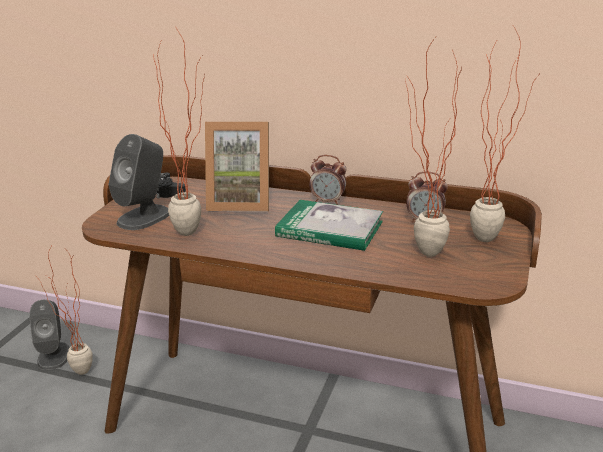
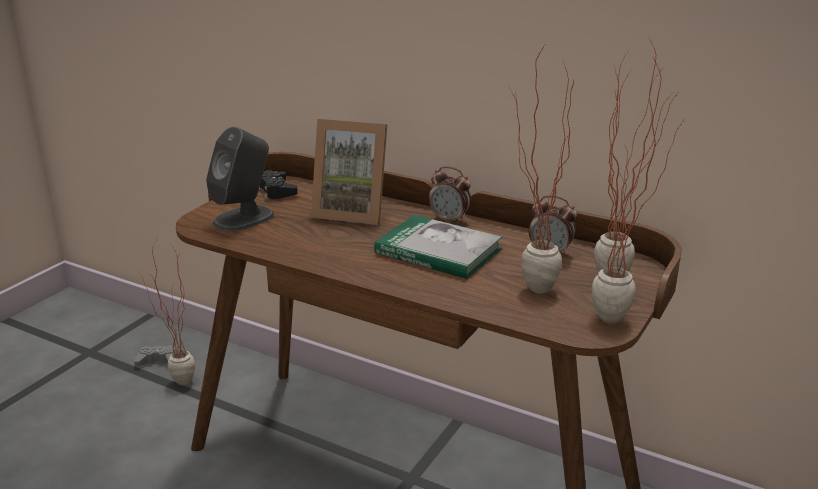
camera: 10 degrees right, 0 degrees up
(53, 355) = (158, 361): grey speaker -> grey game controller
(197, 231) = (293, 239): potted plant -> potted plant (622, 318)

